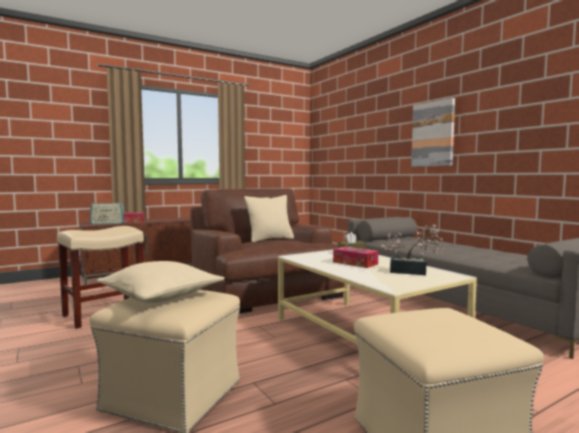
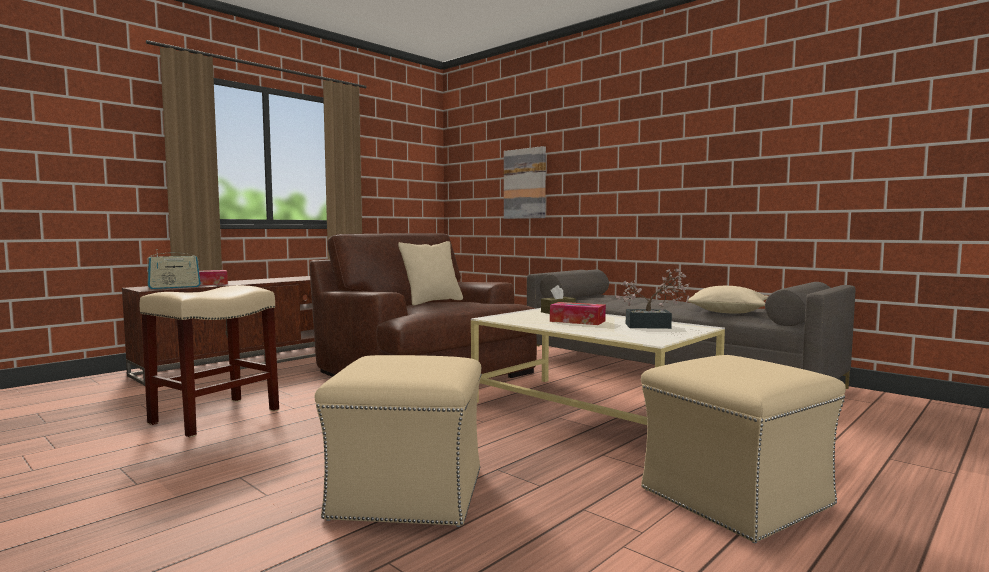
camera: 15 degrees left, 0 degrees up
(161, 296) = (390, 363): beige pillow -> beige pillow (727, 311)
(433, 134) = (626, 164): picture -> picture (525, 183)

